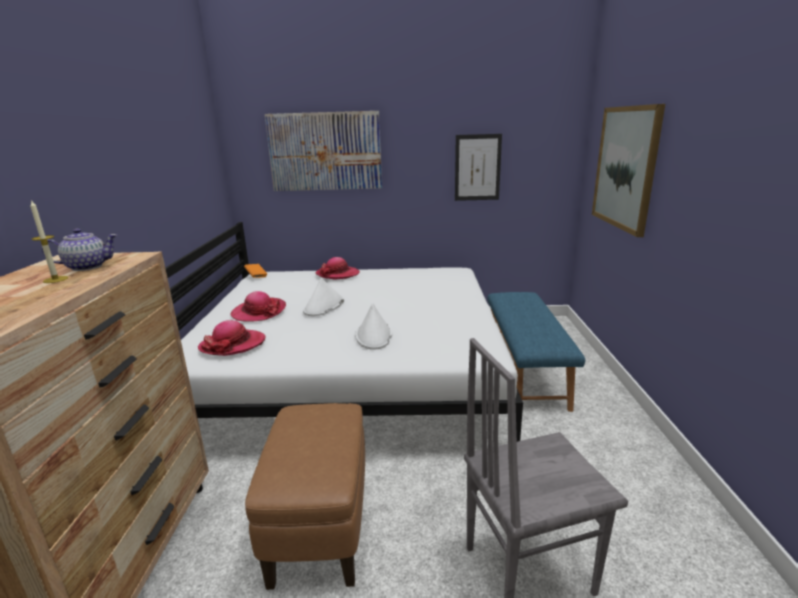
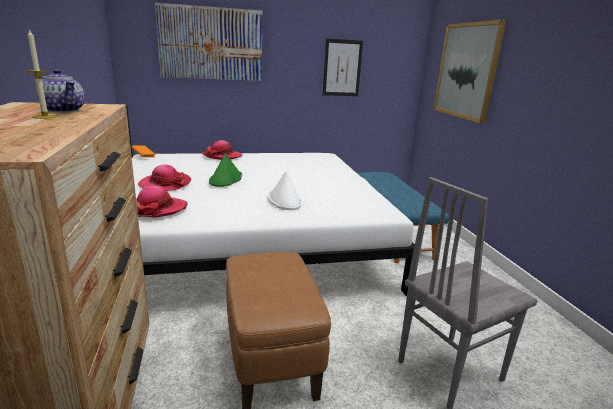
camera: 15 degrees left, 0 degrees up
(86, 267) = (63, 110): teapot -> teapot turned 75 degrees clockwise
(324, 306) = (226, 179): white hat -> green hat

